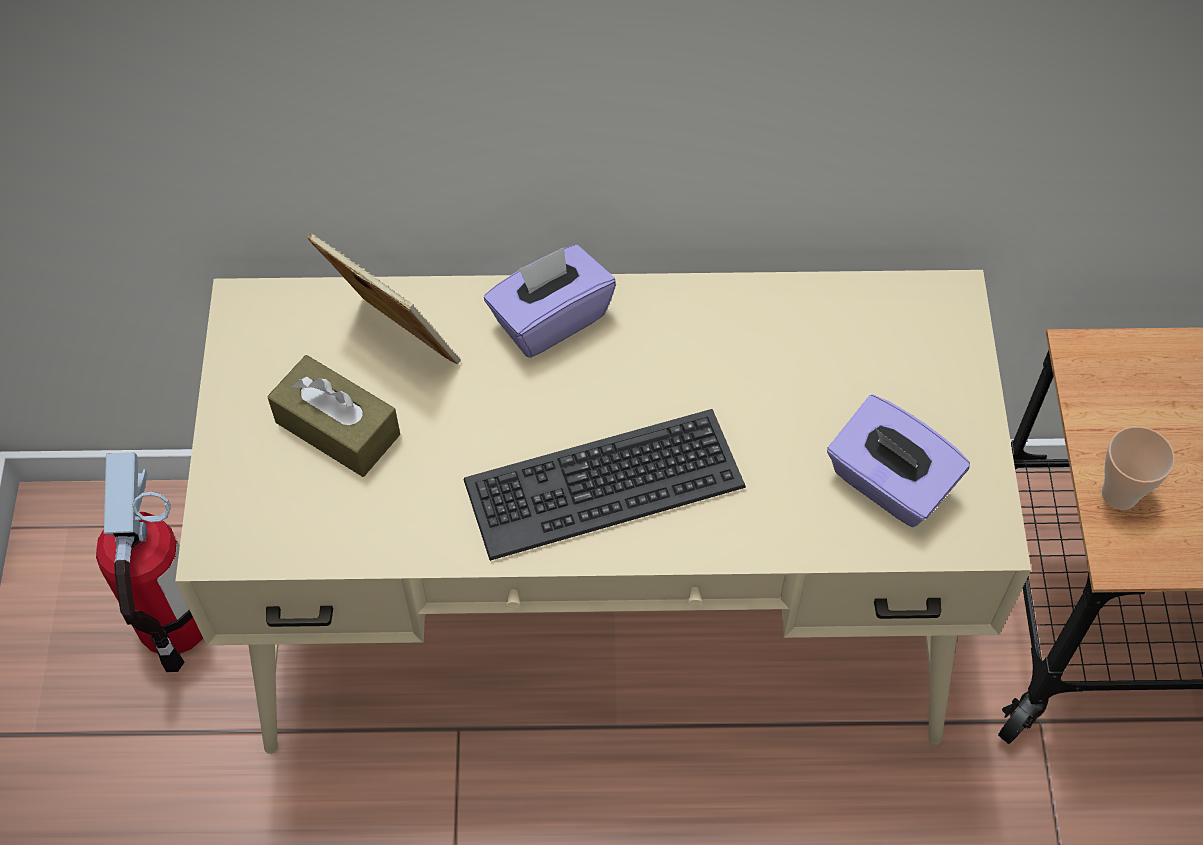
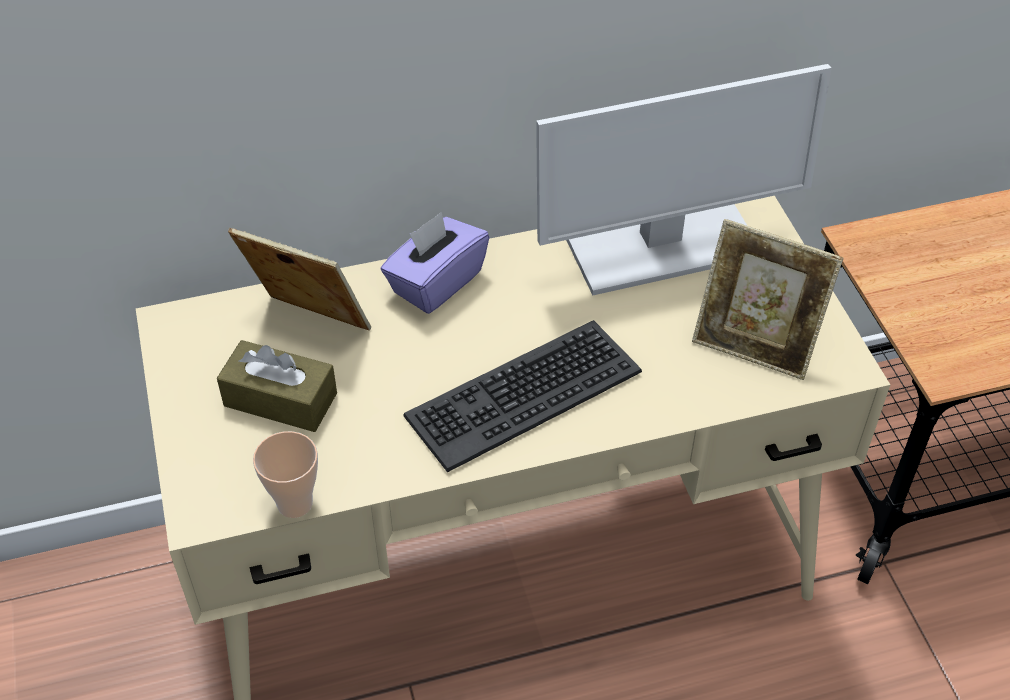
camera: 15 degrees left, 10 degrees down
(174, 622) = (130, 656): fire extinguisher -> none
(824, 330) = (661, 248): none -> monitor
(889, 483) = (755, 346): purple tissue box -> picture frame
(1119, 494) = (923, 330): cup -> cup (295, 503)

